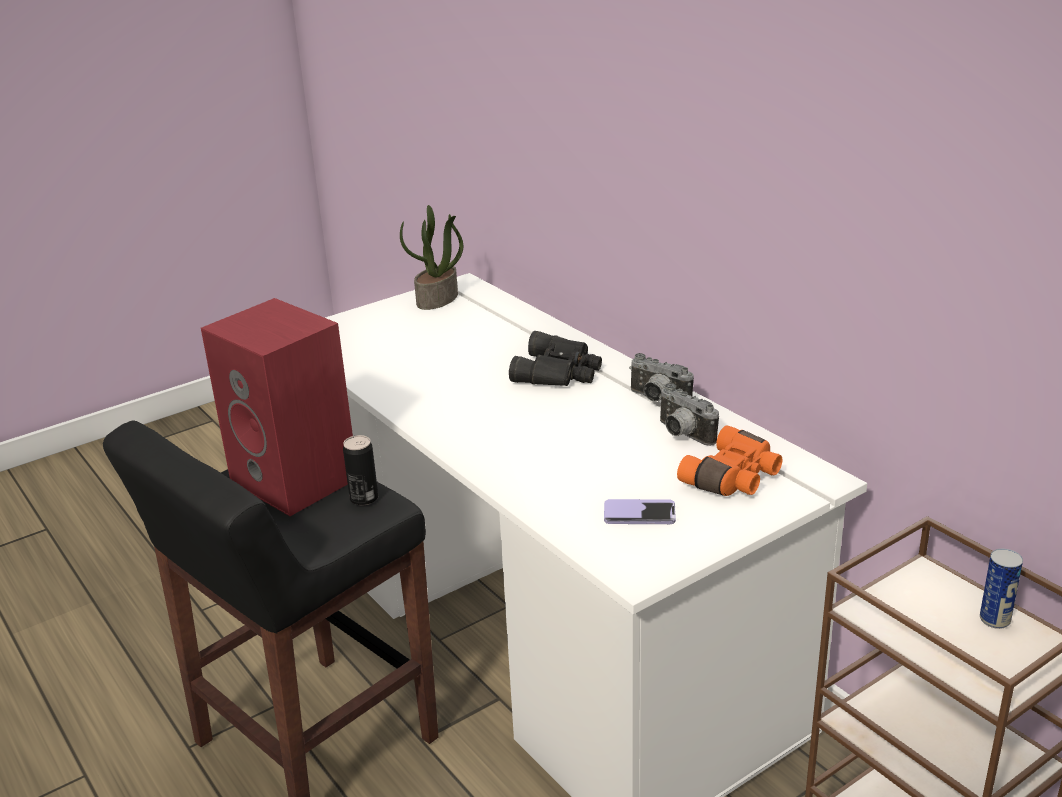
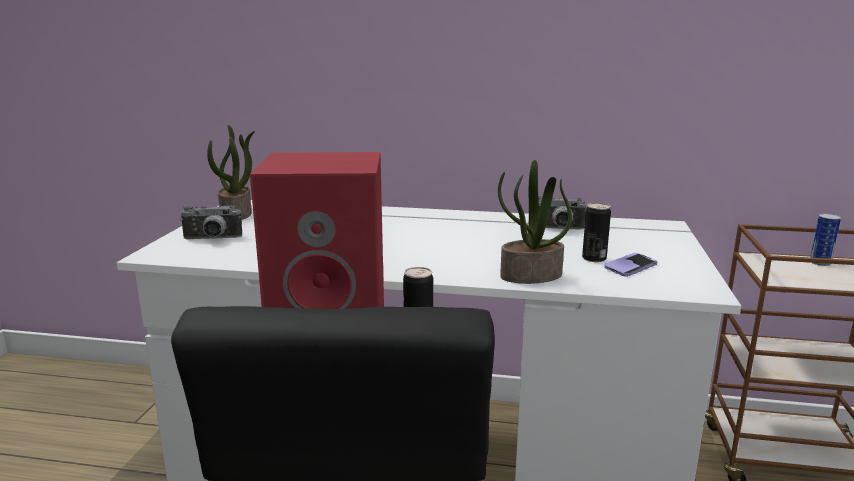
camera: 45 degrees left, 10 degrees down
(524, 482) = (530, 276): none -> potted plant
(559, 372) = (415, 224): black binoculars -> none
(628, 488) = (594, 258): none -> can
(657, 400) = (505, 220): camera -> camera (212, 239)
(734, 478) = (630, 237): orange binoculars -> none

